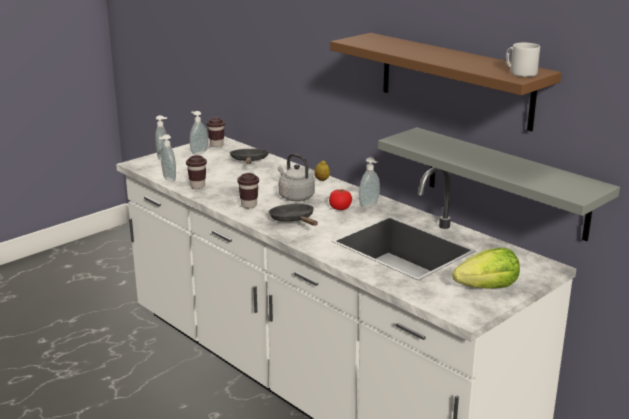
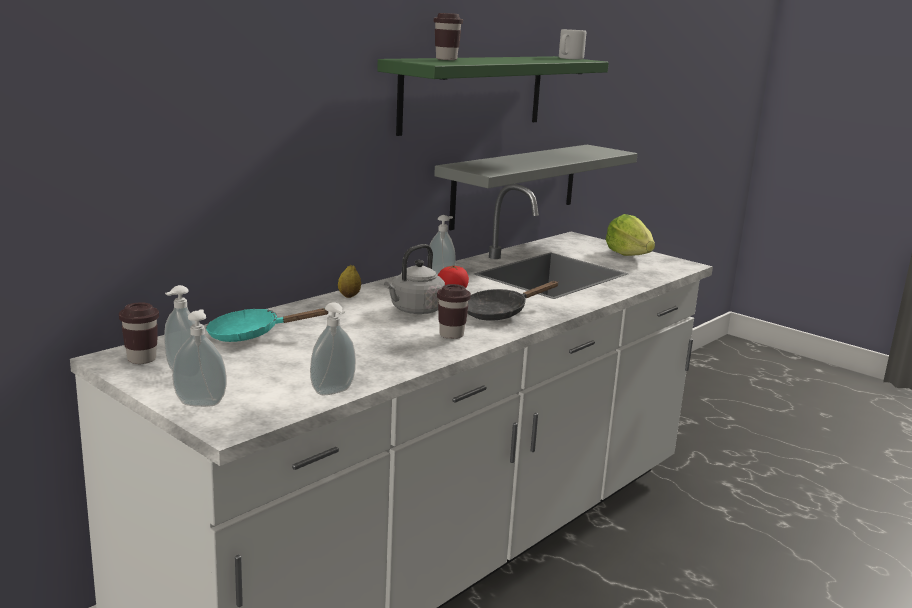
camera: 95 degrees left, 5 degrees down
(197, 186) = (369, 368): brown cup -> brown cup (446, 59)
(249, 161) = (251, 335): black frying pan -> turquoise frying pan
(455, 80) = (473, 93): brown shelf -> green shelf

